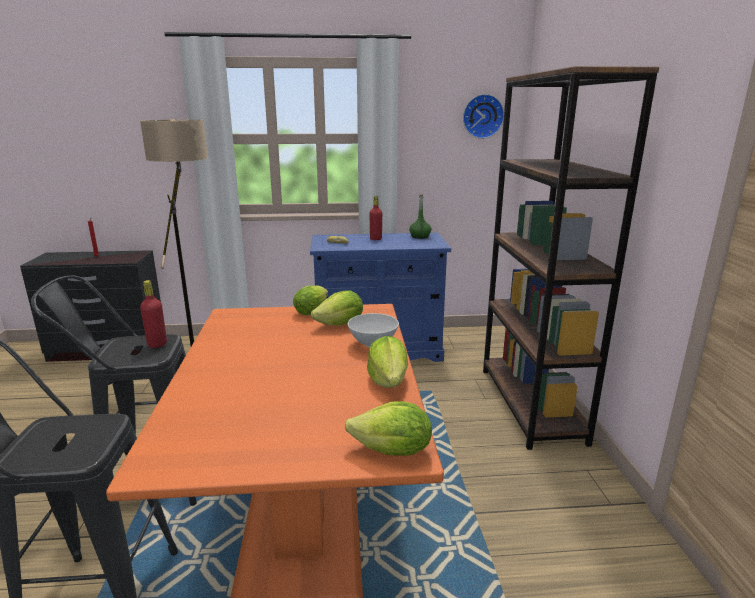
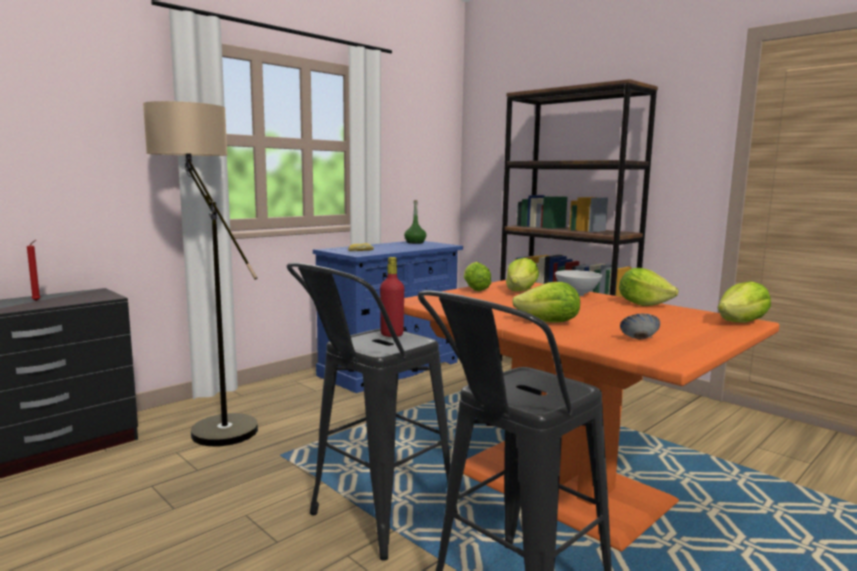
camera: 40 degrees left, 10 degrees down
(217, 429) = (639, 339): none -> bowl
(226, 376) = (549, 323): none -> lettuce
(375, 239) = (384, 246): red bottle -> none
(482, 116) = (434, 132): wall clock -> none

